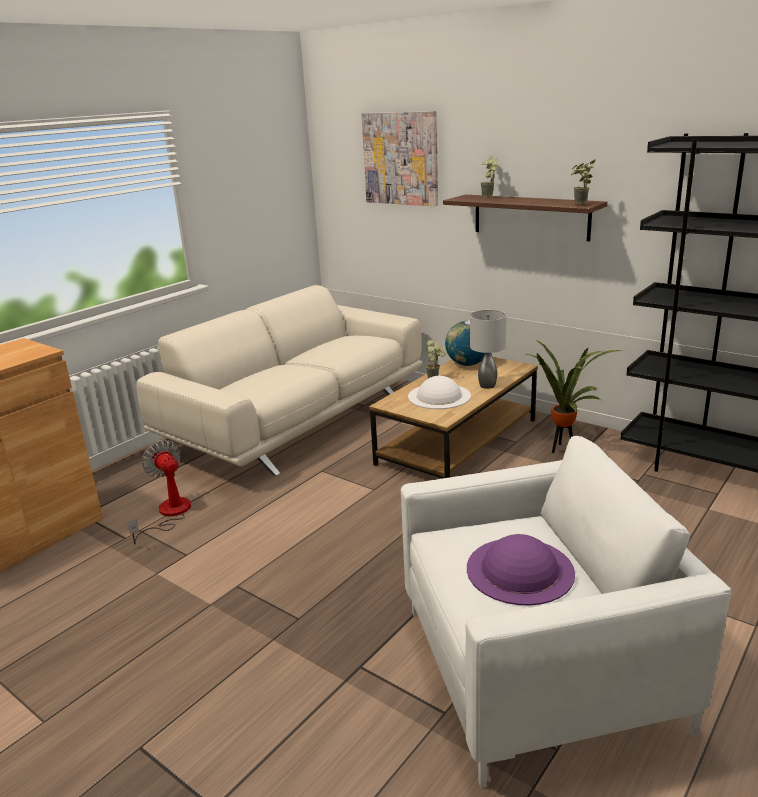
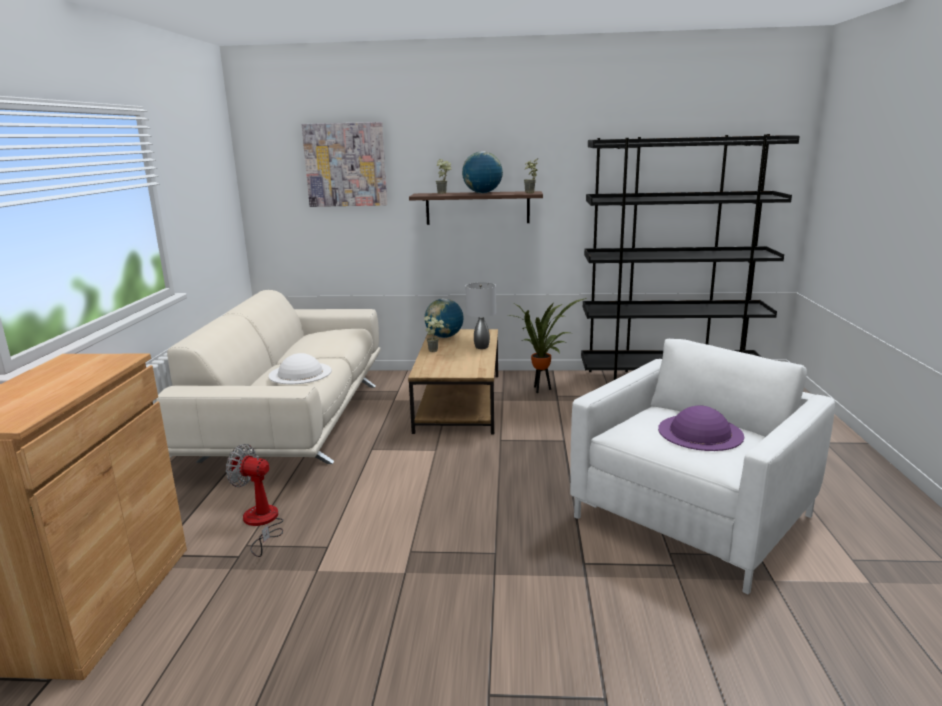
camera: 35 degrees left, 5 degrees down
(439, 396) = (455, 360): white hat -> white hat (300, 373)
(528, 201) = (482, 193): none -> globe

